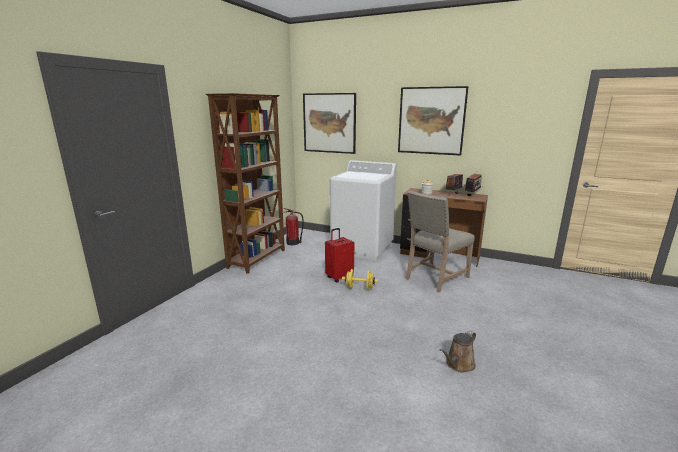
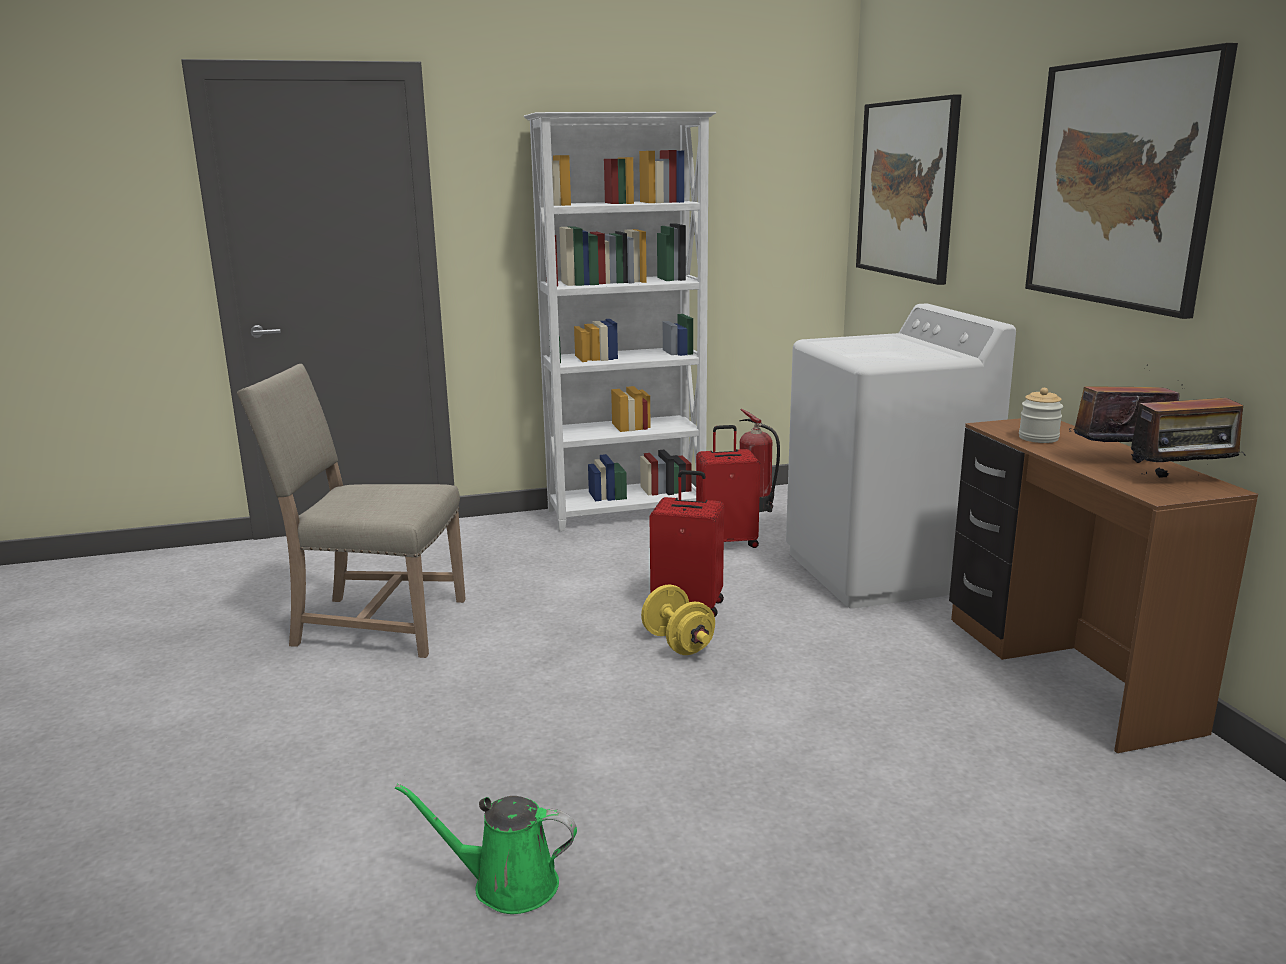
camera: 50 degrees right, 0 degrees up
(258, 259) = (628, 513): brown bookcase -> white bookcase
(309, 256) = (727, 542): none -> red suitcase
(434, 278) = (903, 711): beige chair -> beige chair (374, 624)
(458, 364) = (507, 884): brown watering can -> green watering can

